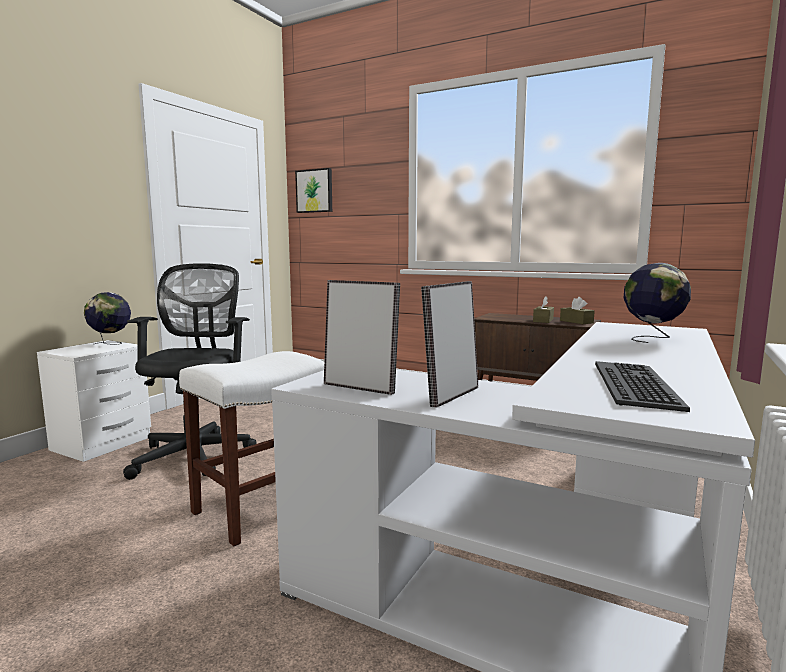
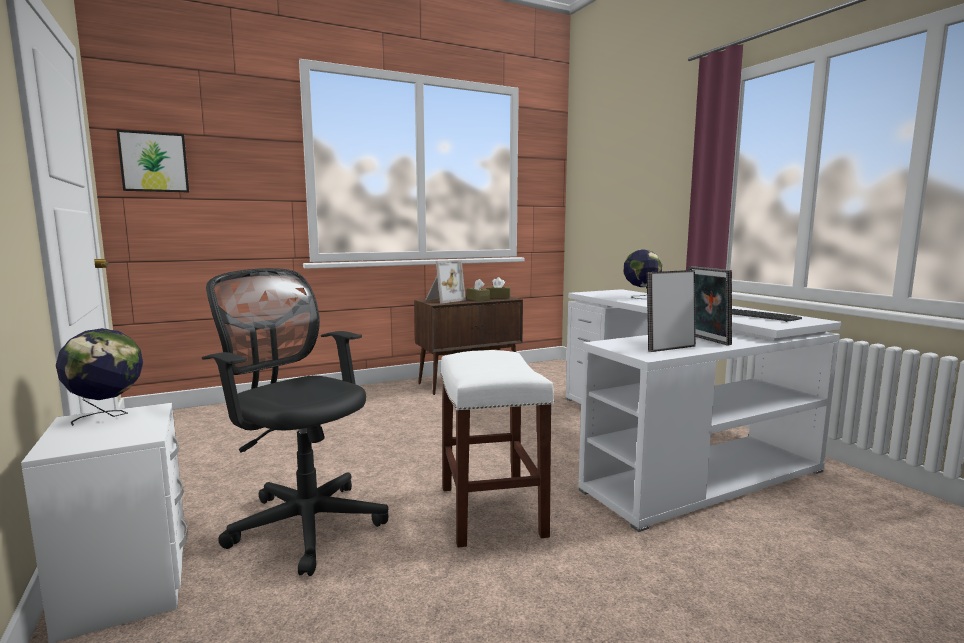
camera: 55 degrees left, 0 degrees up
(508, 316) = (443, 300): none -> picture frame

